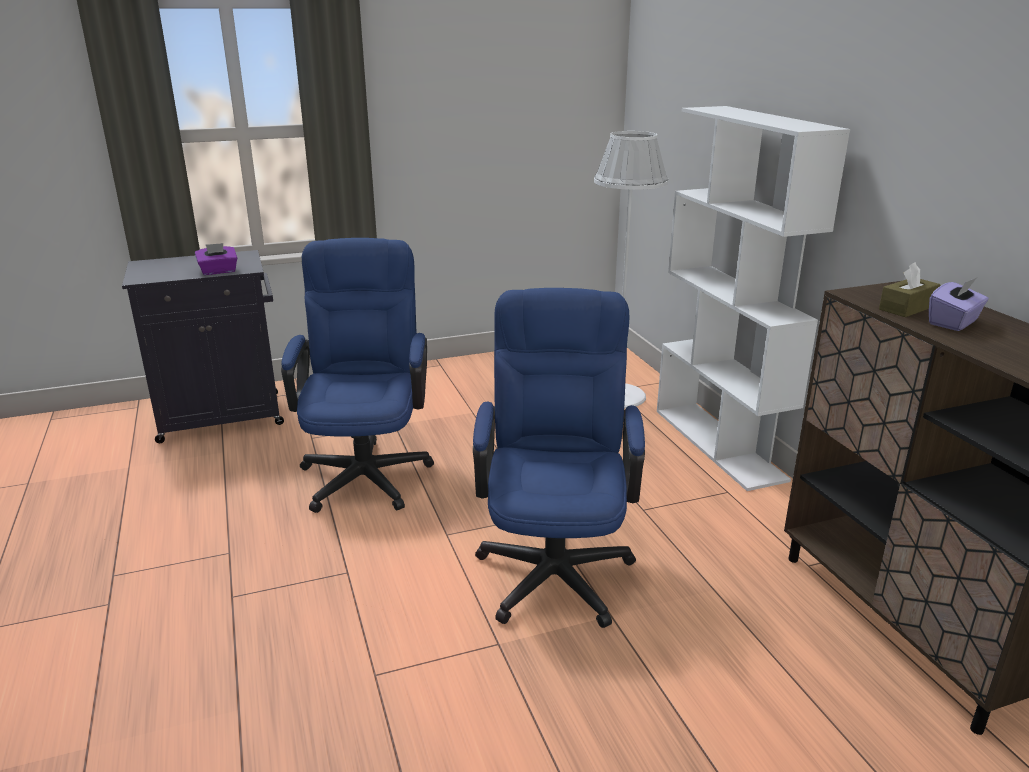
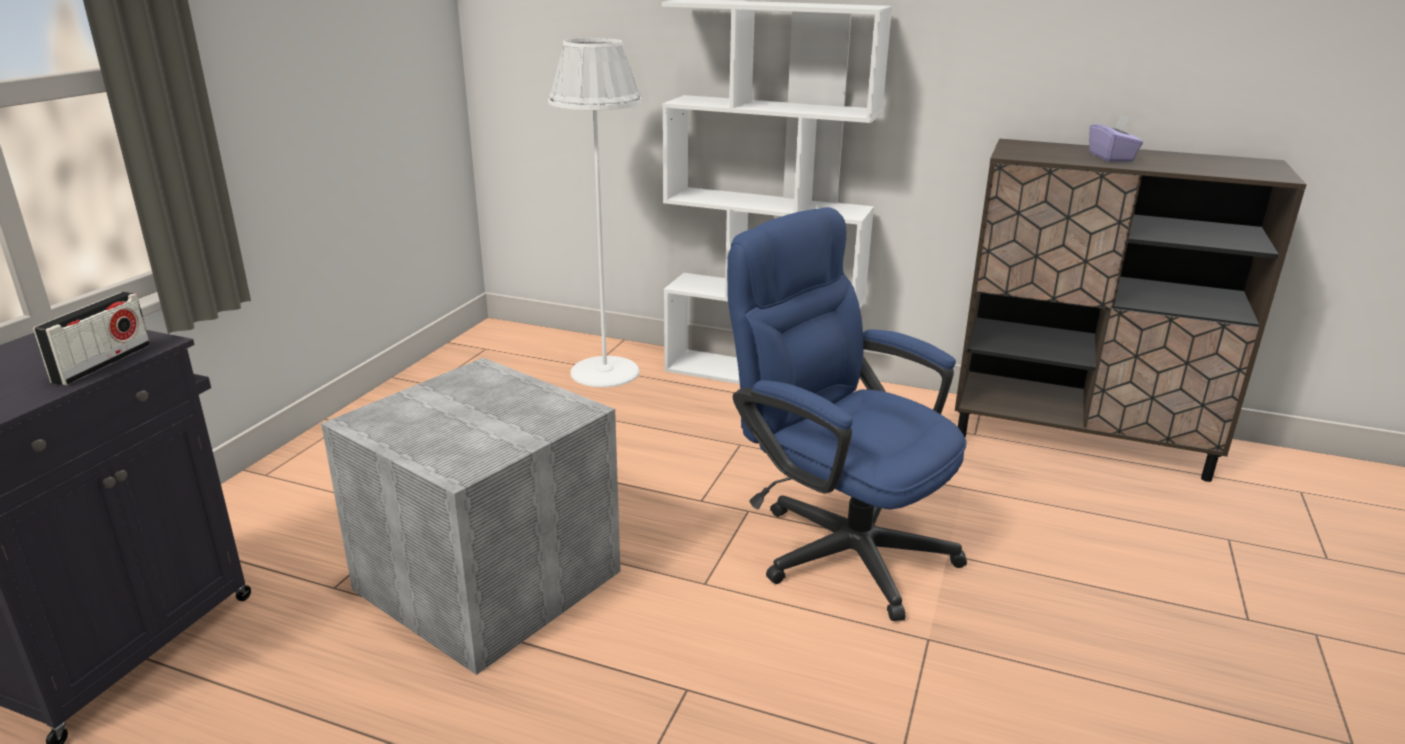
camera: 50 degrees left, 0 degrees up
(218, 271) = (102, 363): purple tissue box -> radio
(367, 470) = (489, 578): blue office chair -> grey storage box
(907, 308) = (1064, 156): brown tissue box -> none

